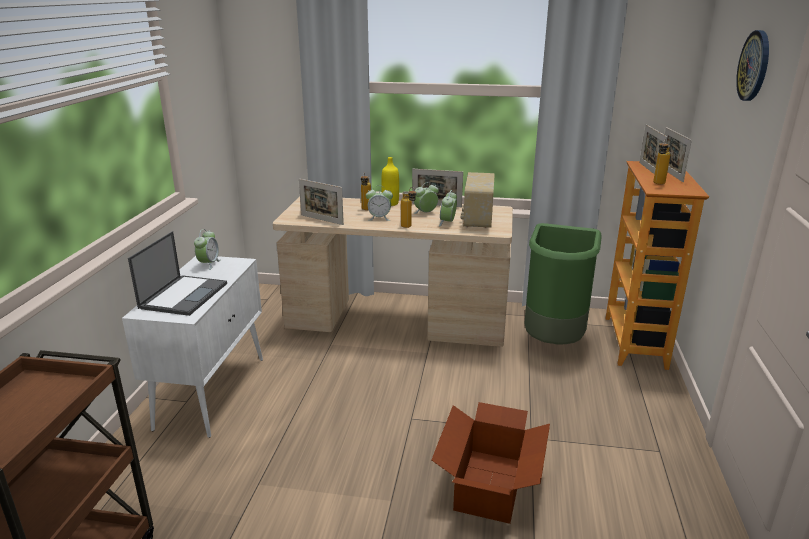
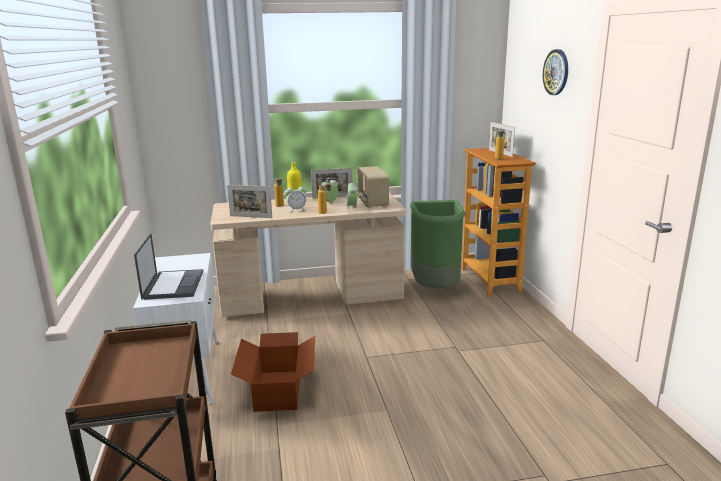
camera: 20 degrees left, 5 degrees down
(209, 264) = (172, 261): alarm clock -> none
(490, 484) = (449, 384): cardboard box -> cardboard box (279, 390)
(649, 170) = (484, 152): picture frame -> none

